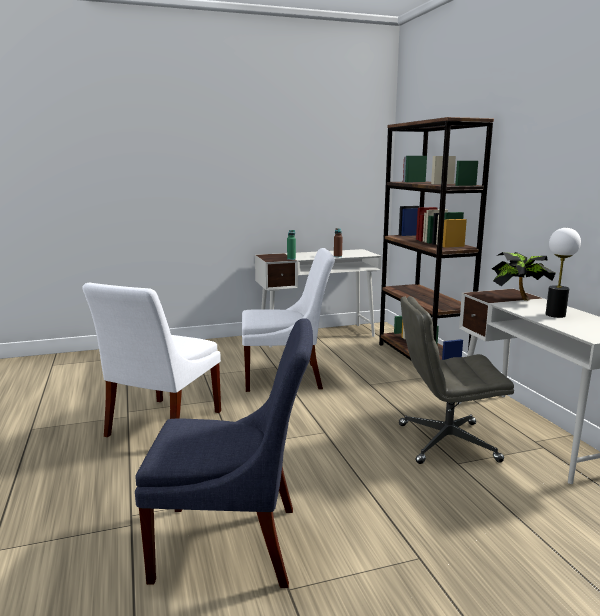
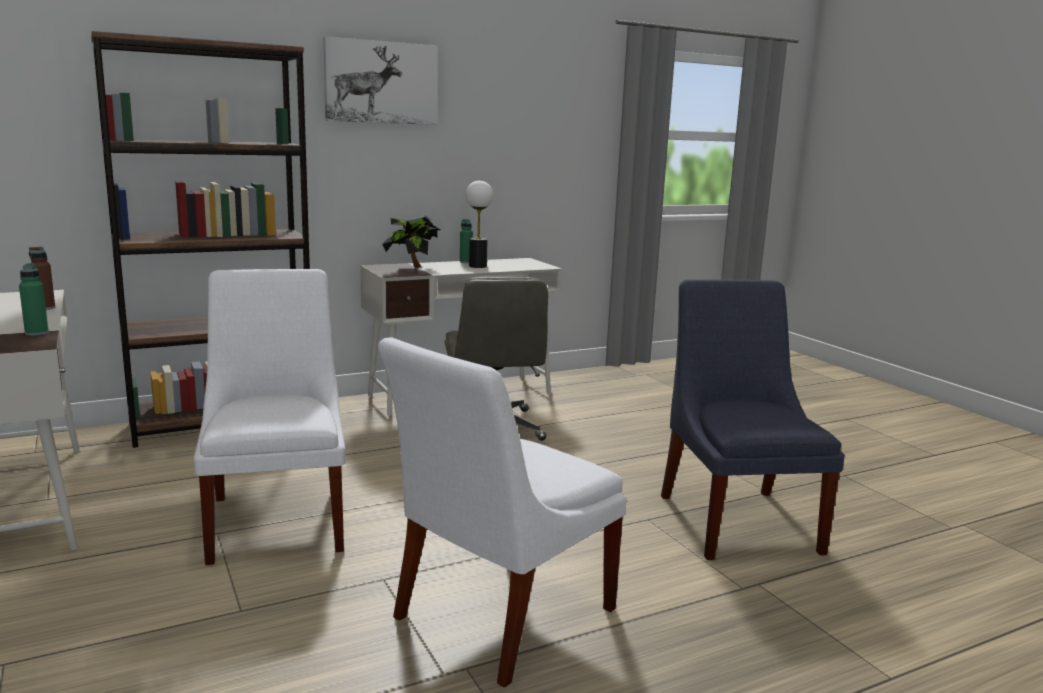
camera: 100 degrees left, 0 degrees up
(161, 425) = (497, 617): white chair -> white chair turned 120 degrees clockwise
(546, 134) = (381, 82): none -> picture
(576, 312) = (465, 262): none -> green bottle

